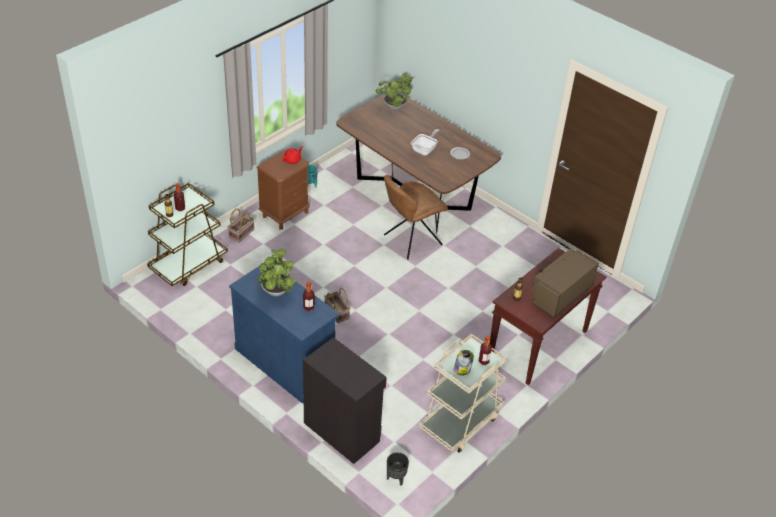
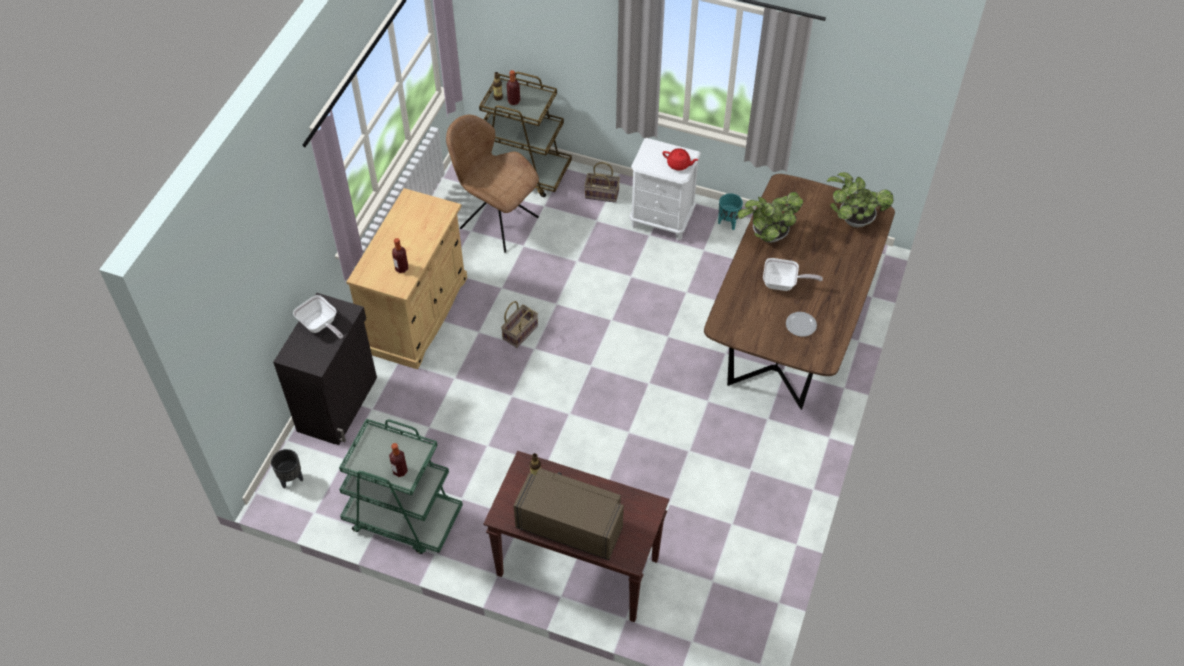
camera: 70 degrees right, 10 degrees up
(276, 292) = (411, 231): potted plant -> potted plant (767, 236)
(285, 214) = (662, 220): brown nightstand -> white nightstand
(285, 362) = (417, 314): blue cabinet -> beige cabinet
(337, 365) = (320, 326): none -> frying pan
(411, 240) = (694, 362): brown chair -> brown chair (497, 221)
(460, 421) = (403, 517): beige cart -> green cart
(462, 369) = (376, 452): jar -> none

